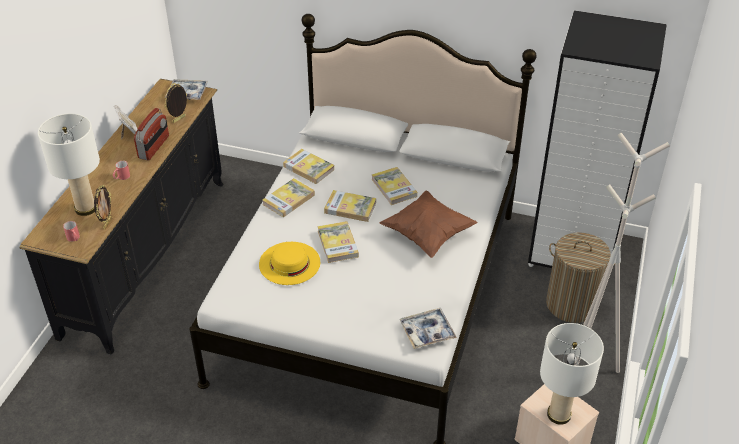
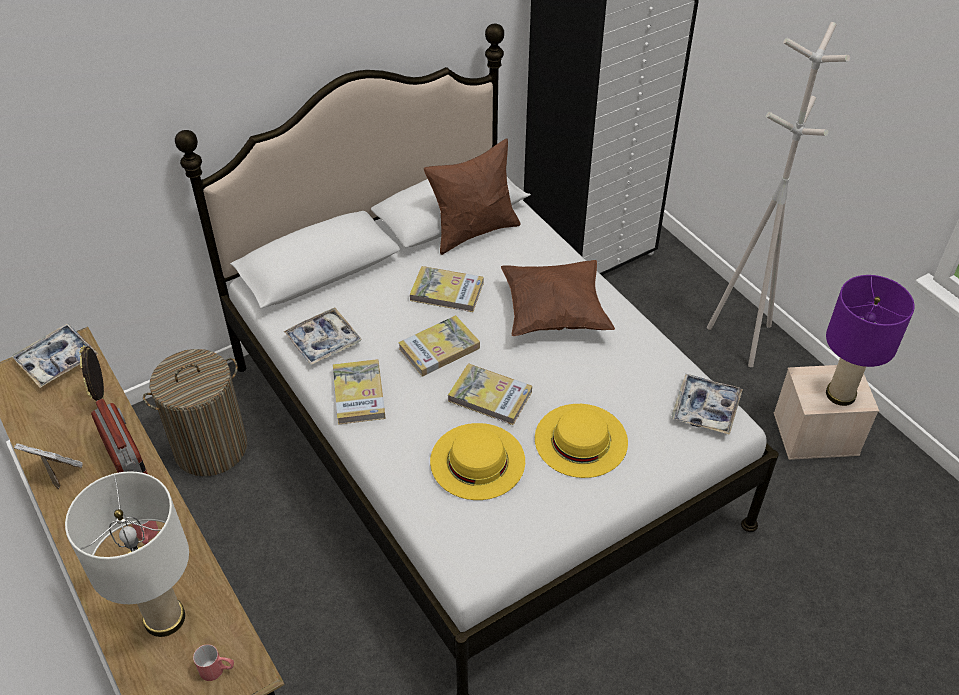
camera: 50 degrees left, 5 degrees up
(107, 223) = (229, 608): picture frame -> none
(308, 168) = (323, 341): book -> tray
(347, 294) = (581, 440): none -> yellow hat
(452, 171) = (474, 231): none -> brown pillow
(558, 415) = (840, 395): white table lamp -> purple table lamp
(571, 304) = (656, 297): laundry basket -> laundry basket (211, 447)

